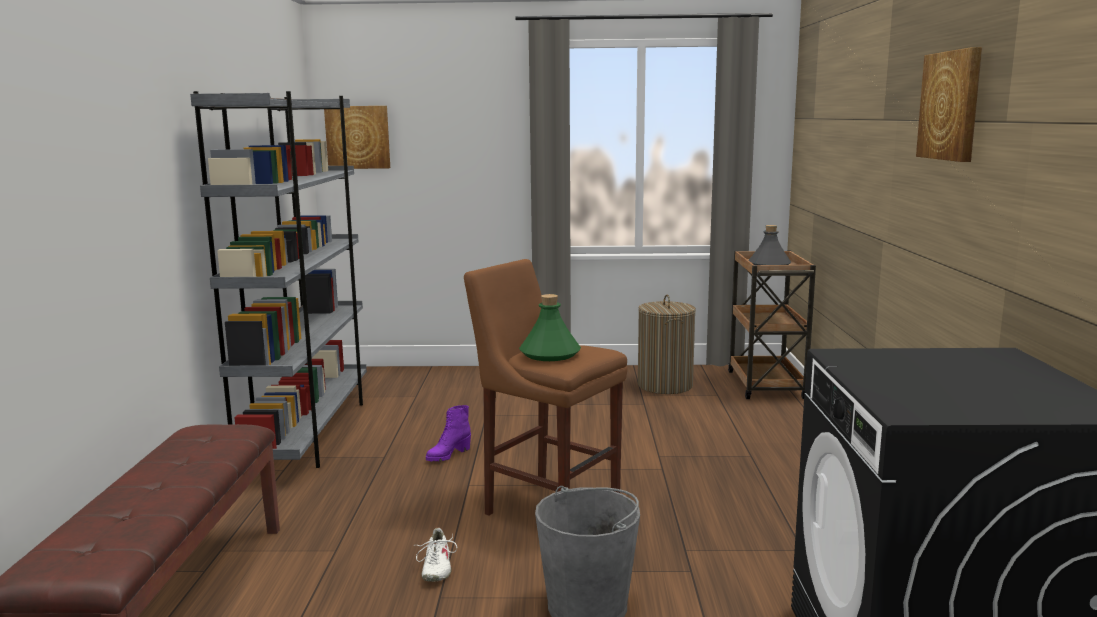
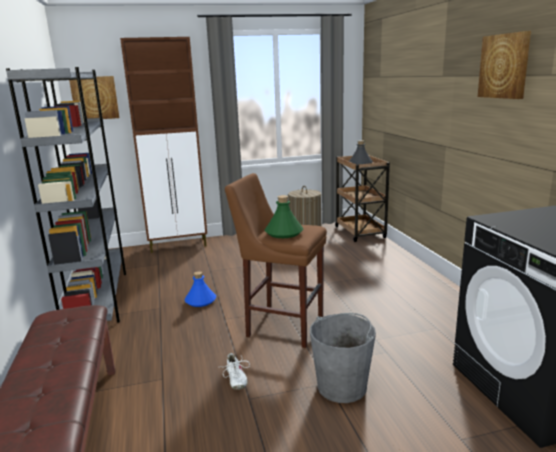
camera: 15 degrees left, 5 degrees up
(448, 455) = (201, 301): purple boot -> blue bottle
(461, 373) = (179, 245): none -> brown cabinet

